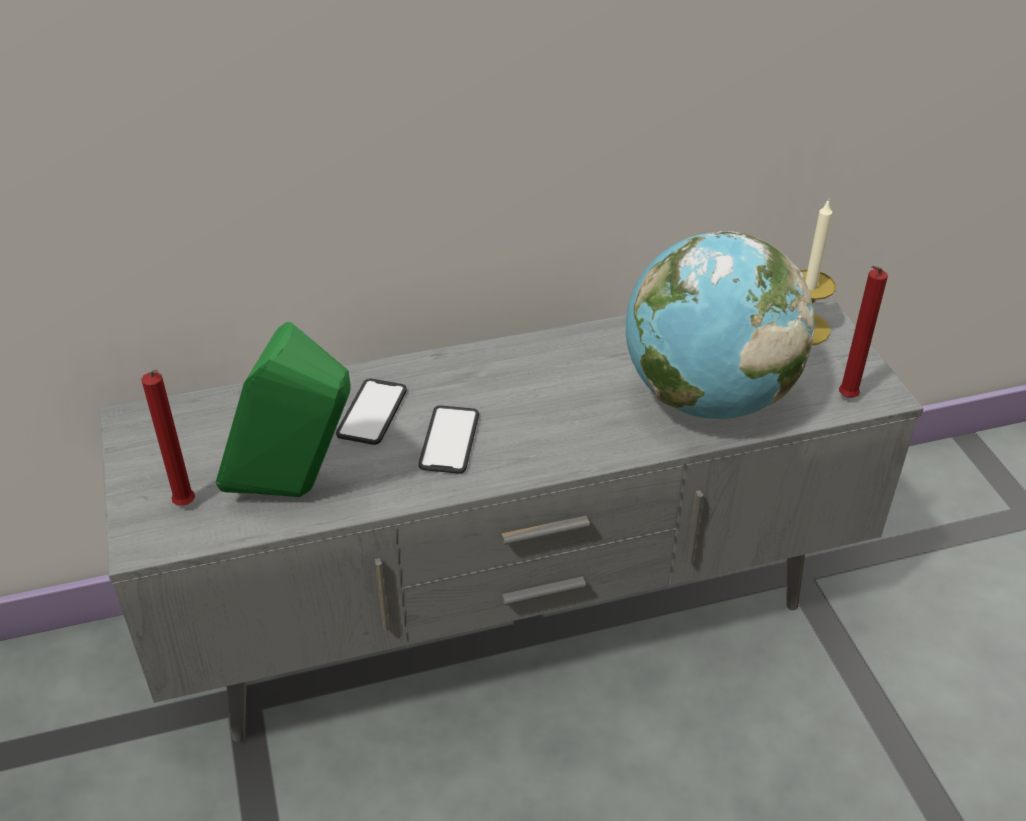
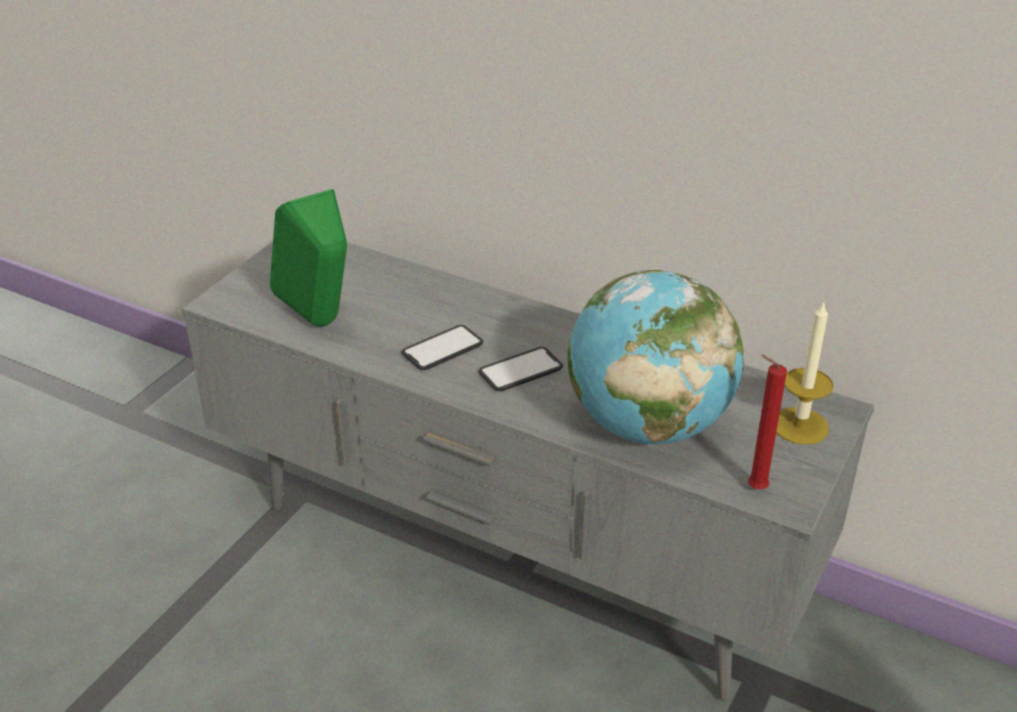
camera: 45 degrees right, 5 degrees down
(186, 506) = (260, 298): red candle -> none
(372, 412) = (423, 308): phone -> phone (520, 370)

